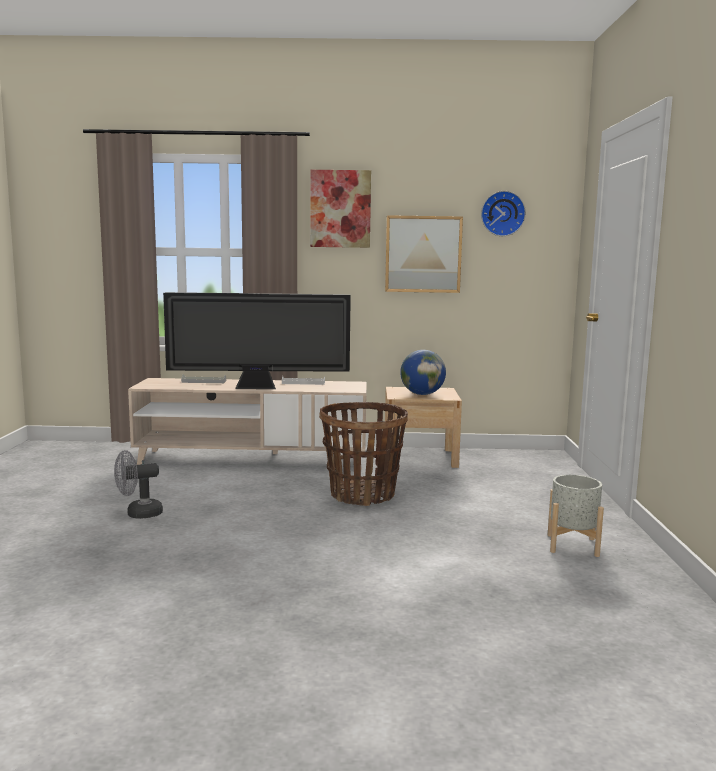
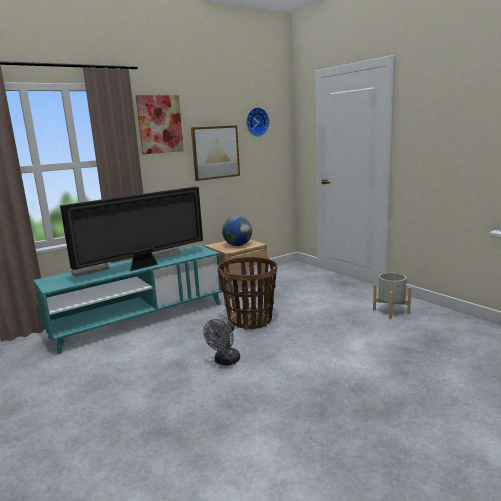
camera: 35 degrees left, 5 degrees up
(138, 514) = (134, 390): grey fan -> grey fan (225, 361)
(253, 459) = (139, 320): beige tv stand -> turquoise tv stand

